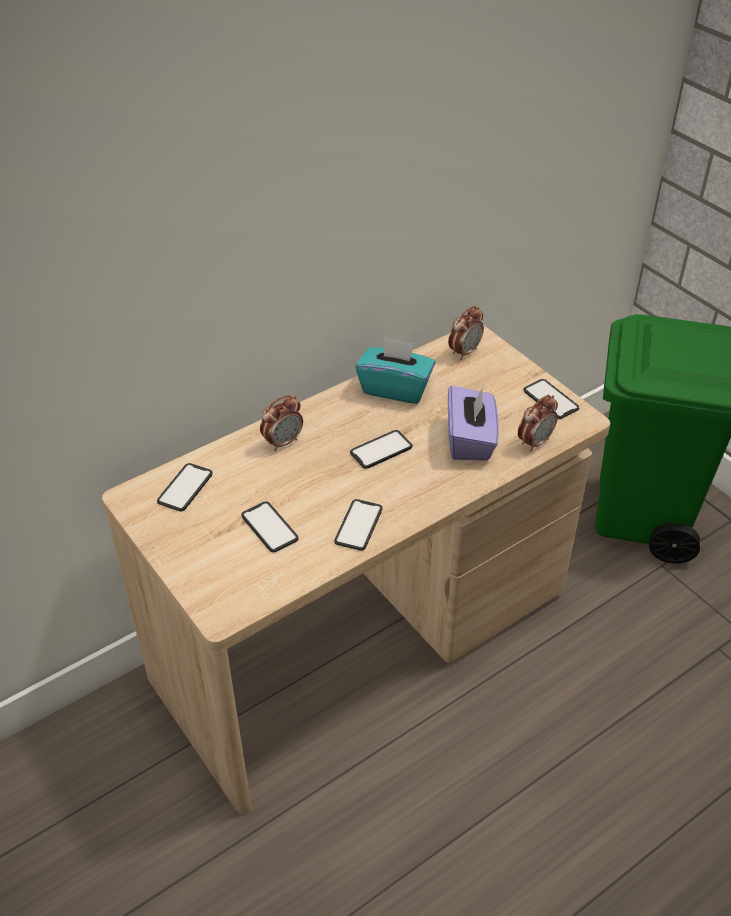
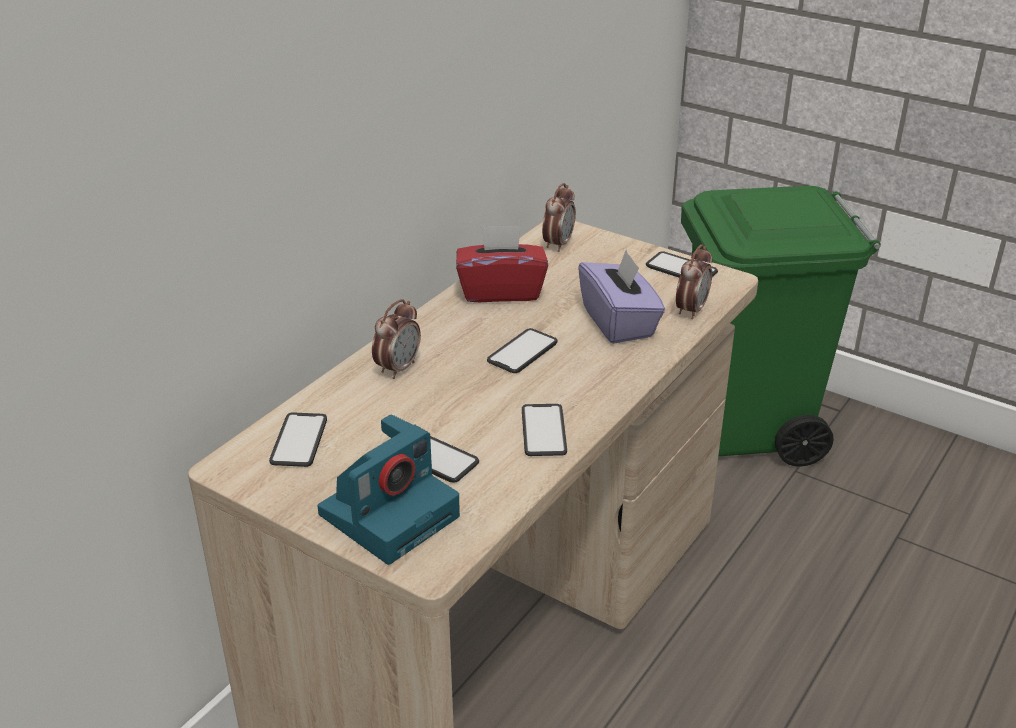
camera: 20 degrees left, 10 degrees down
(217, 565) = (390, 513): none -> camera
(395, 388) = (501, 291): turquoise tissue box -> red tissue box

